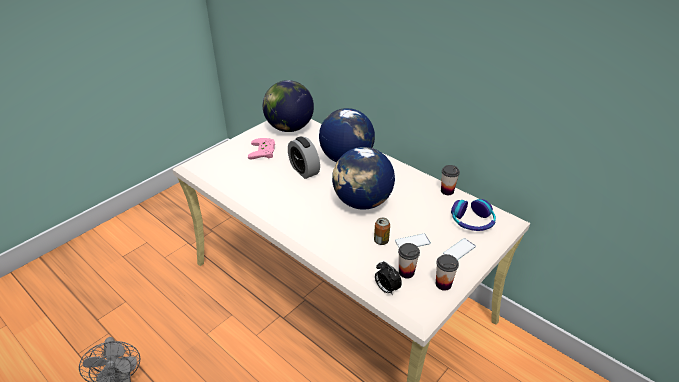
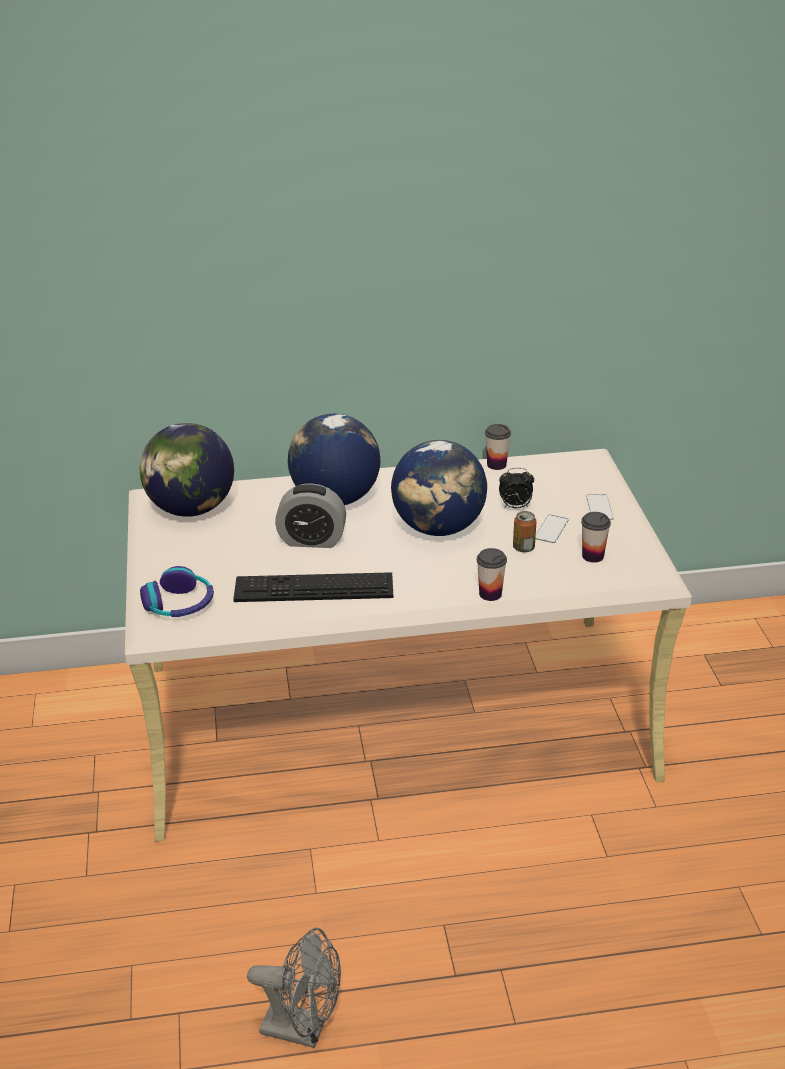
camera: 50 degrees left, 5 degrees down
(264, 151) = (217, 553): pink game controller -> none
(266, 190) = (314, 587): none -> keyboard
(386, 289) = (602, 580): alarm clock -> alarm clock (515, 507)
(443, 284) = (636, 543): cup -> cup (490, 594)
(472, 221) = (566, 477): headphones -> headphones (179, 605)

